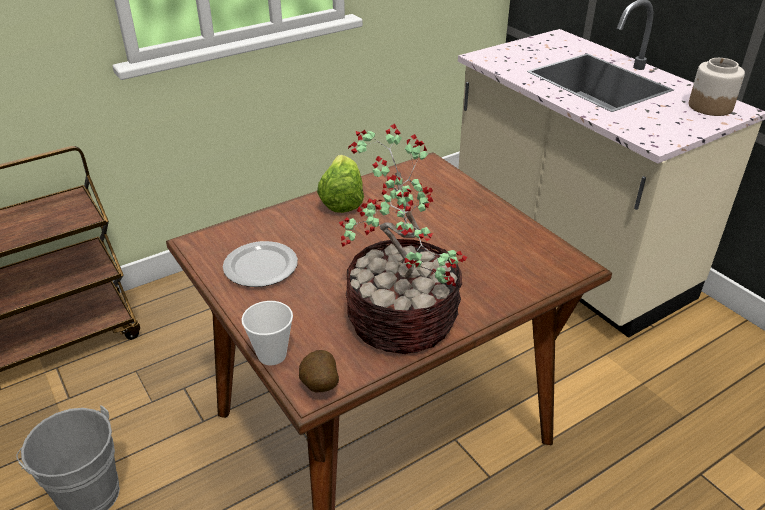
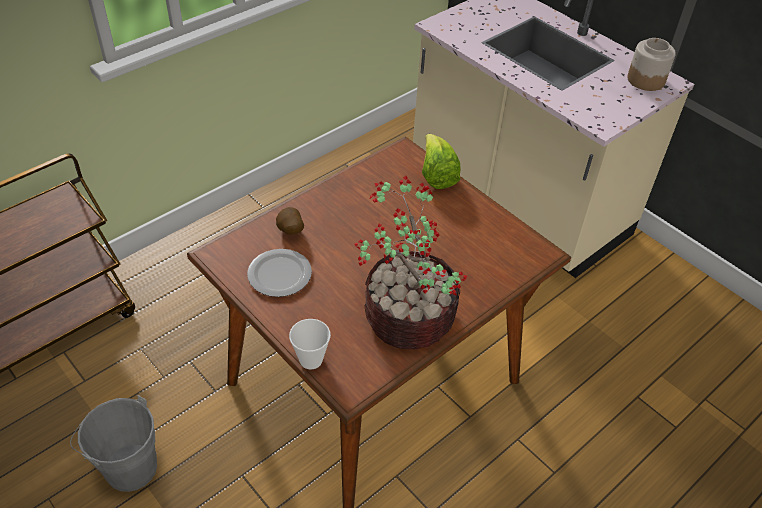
camera: 10 degrees left, 10 degrees up
(319, 387) = (355, 385): potato -> potato (290, 232)
(341, 200) = (334, 197): lettuce -> lettuce (437, 175)

